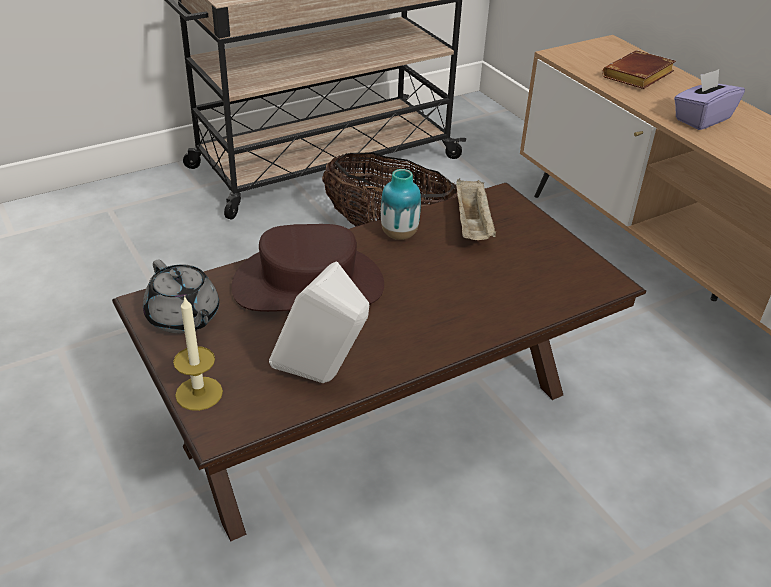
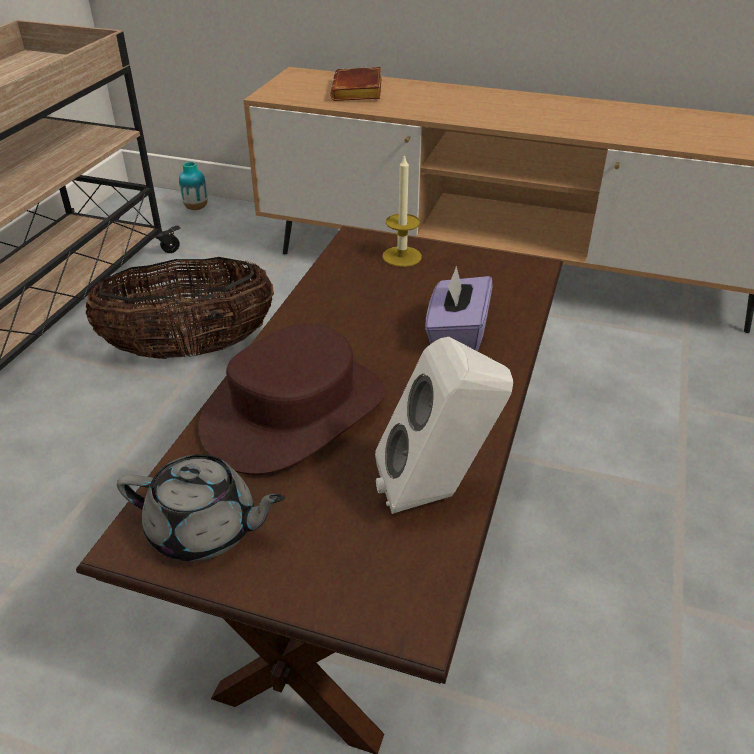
camera: 40 degrees left, 0 degrees up
(199, 393) = (338, 600): candle -> candle (402, 256)
(399, 234) = (315, 316): vase -> vase (196, 208)
(473, 225) = (368, 275): beige tray -> none
(701, 119) = (451, 106): purple tissue box -> purple tissue box (456, 336)

